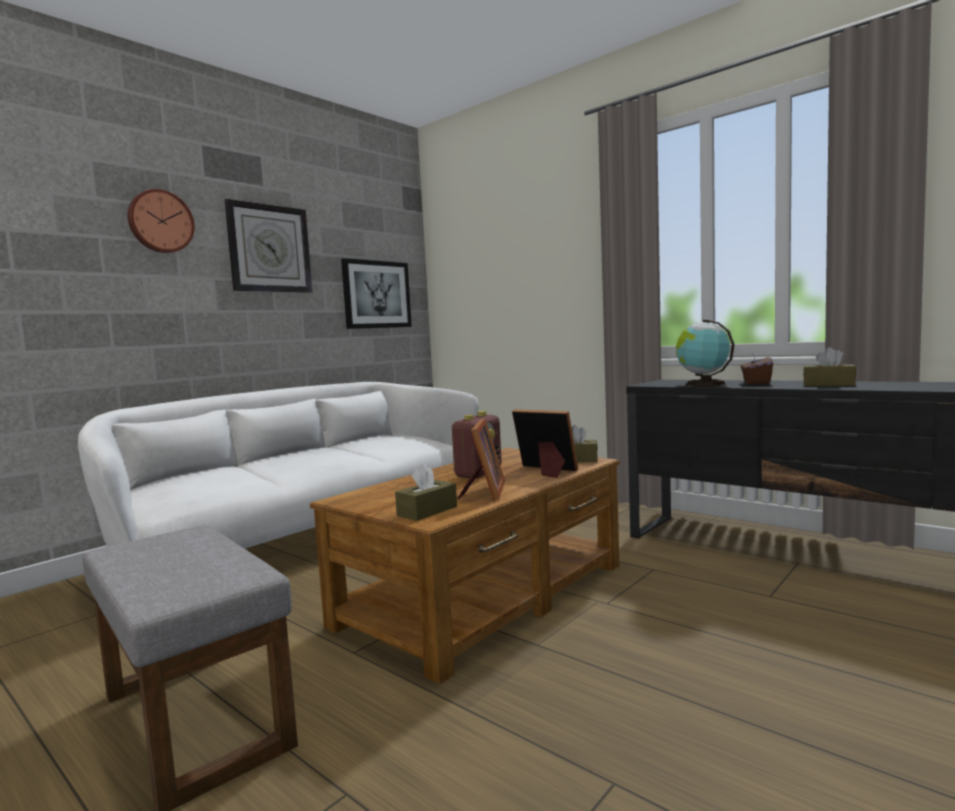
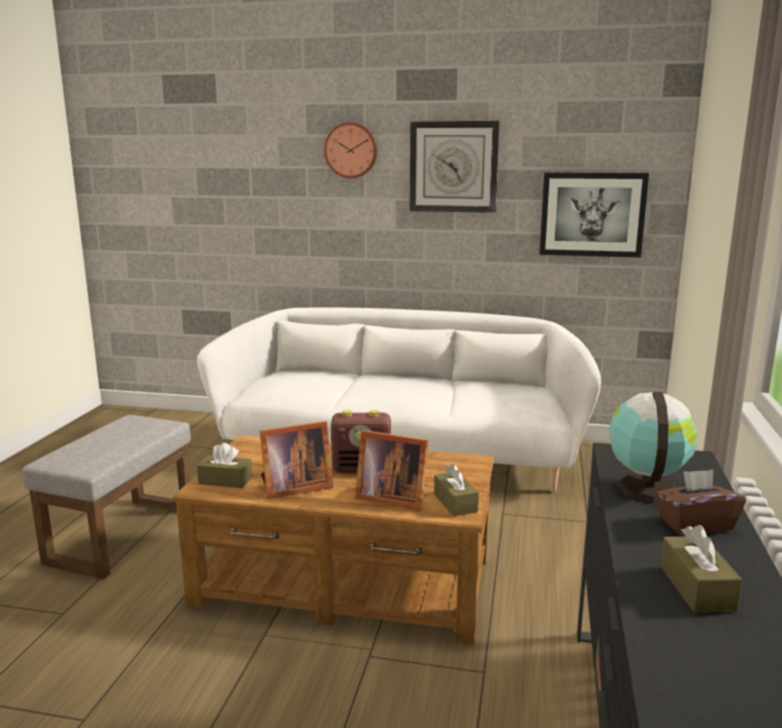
camera: 60 degrees right, 10 degrees up
(545, 471) = (390, 497): picture frame -> picture frame turned 105 degrees clockwise

